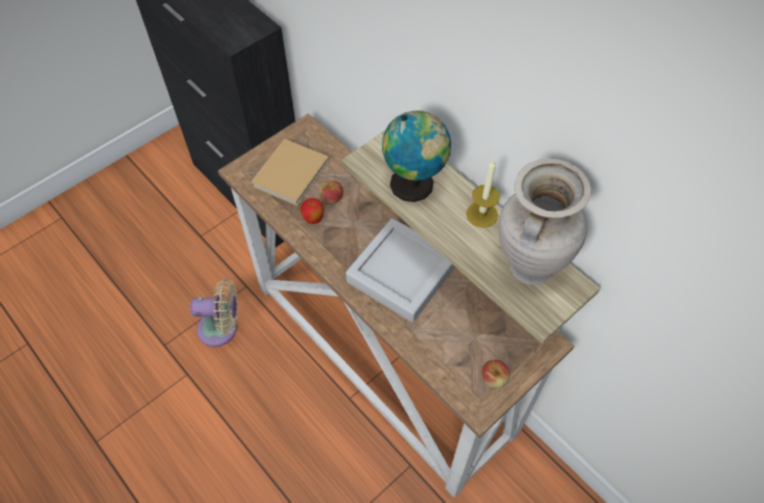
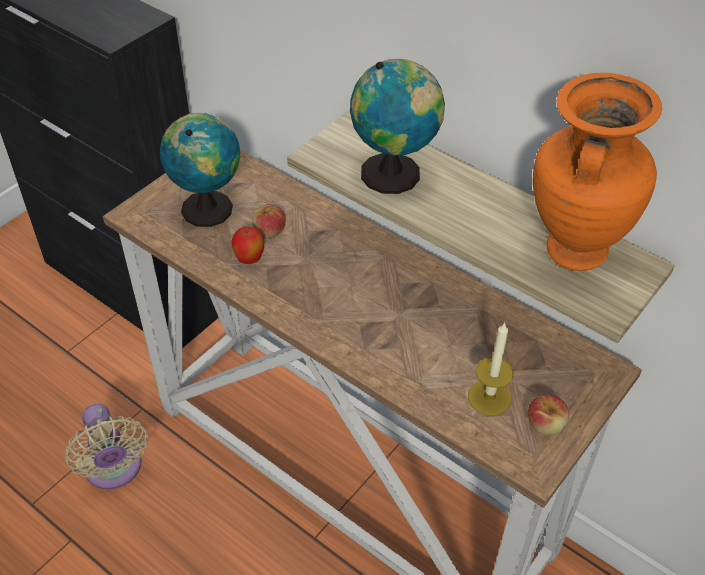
camera: 10 degrees left, 10 degrees down
(222, 329) = (114, 470): beige fan -> beige fan turned 75 degrees clockwise
(292, 172) = (208, 207): beige book -> globe
(401, 273) = (386, 311): grey tray -> none
(482, 214) = (493, 198): candle -> candle (489, 397)
(528, 267) = (573, 251): beige vase -> orange vase

